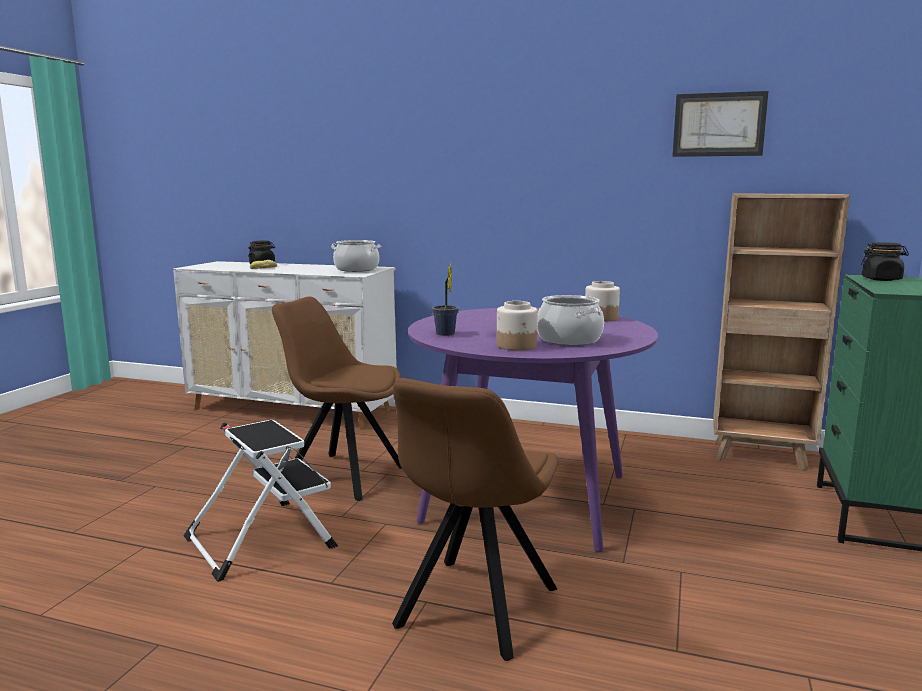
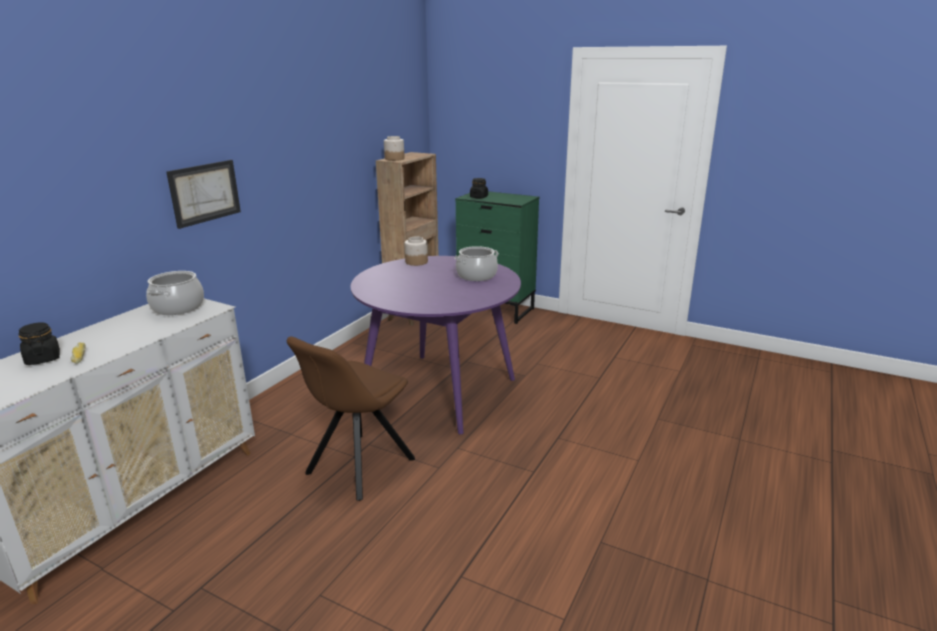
camera: 80 degrees left, 10 degrees up
(261, 538) = (464, 506): step ladder -> none
(445, 334) = (445, 303): potted plant -> none
(475, 607) = (564, 422): brown chair -> none
(517, 346) = (489, 288): jar -> jar (394, 159)
(719, 124) = (360, 114): picture -> picture (205, 193)

